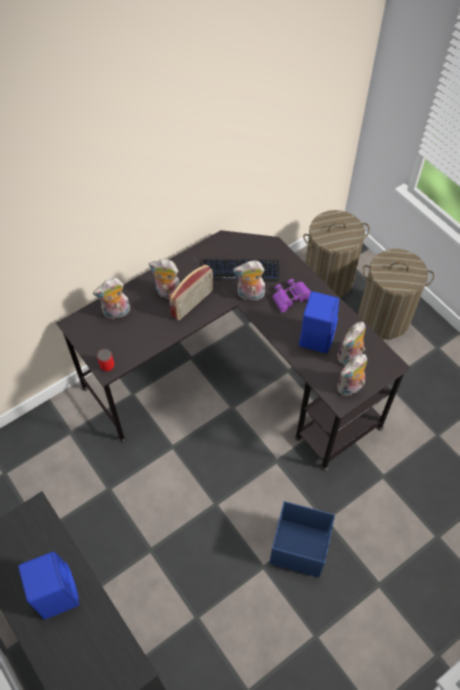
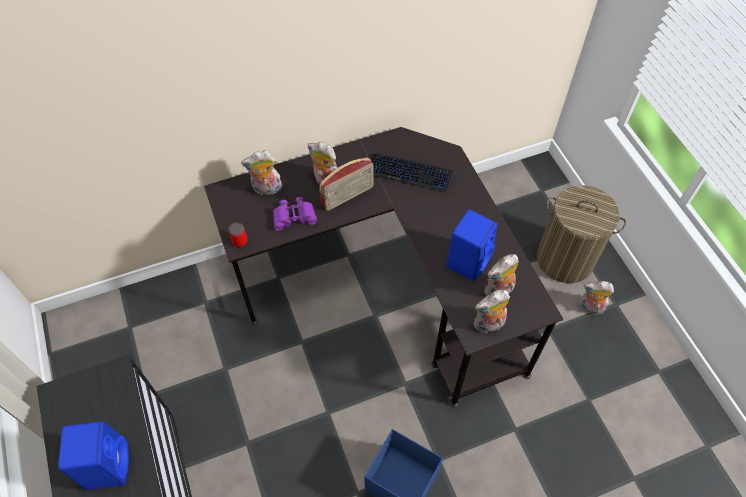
camera: 15 degrees right, 0 degrees up
(250, 295) = (410, 201): plush toy -> plush toy (590, 308)
(291, 297) = (454, 213): purple binoculars -> purple binoculars (294, 217)
(328, 279) = (516, 205): laundry basket -> none

